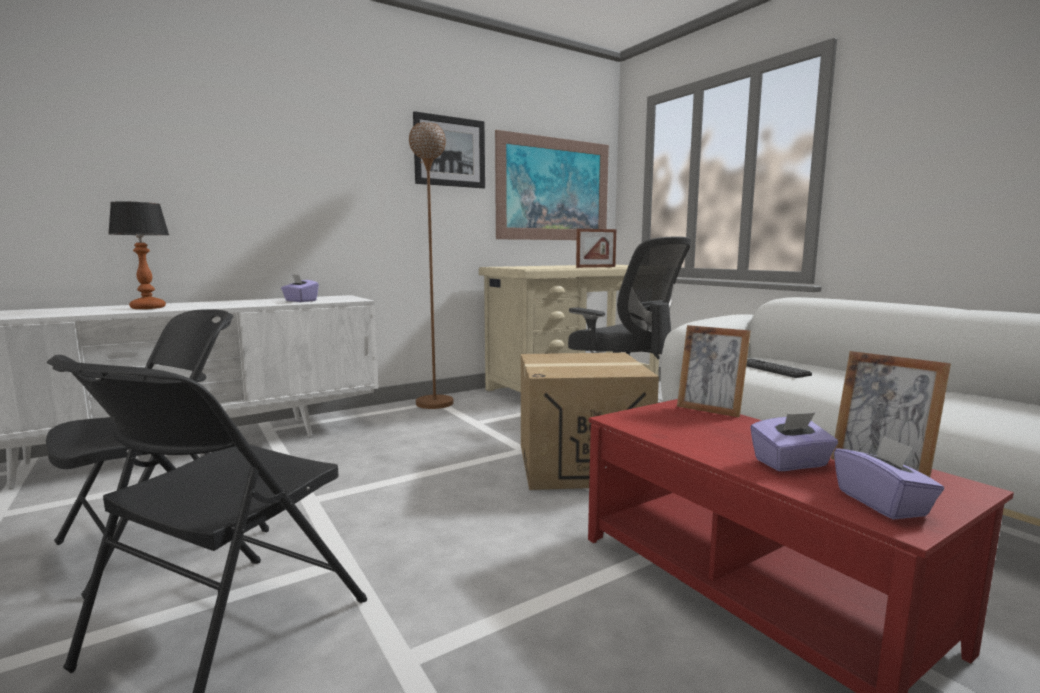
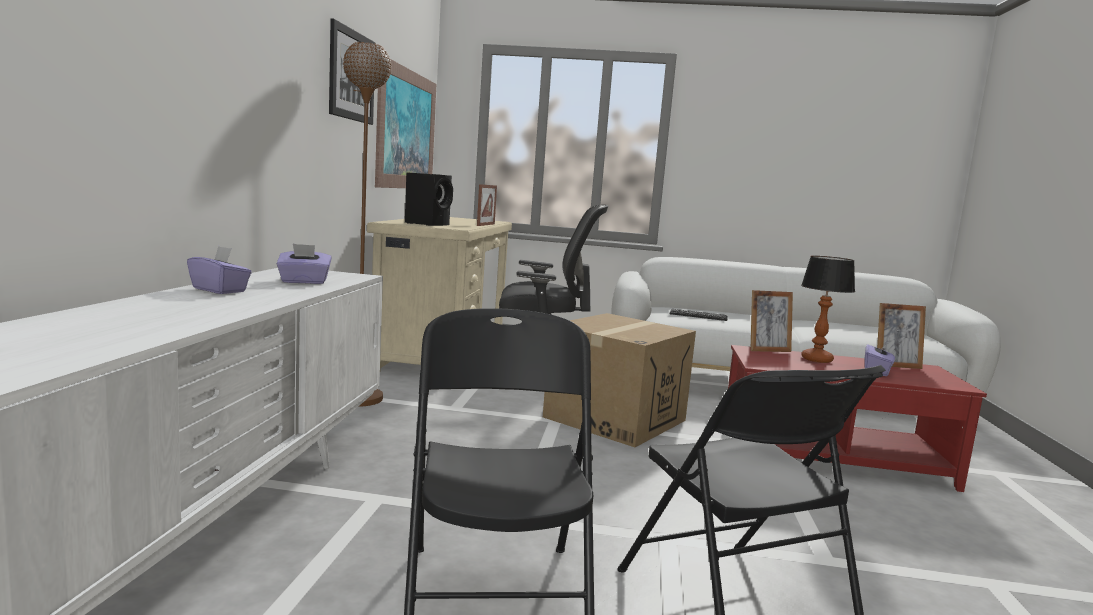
camera: 50 degrees left, 0 degrees up
(147, 308) = (176, 312): table lamp -> table lamp (816, 359)
(526, 267) = (428, 224): none -> black speaker
(882, 503) = (937, 380): purple tissue box -> purple tissue box (220, 290)

